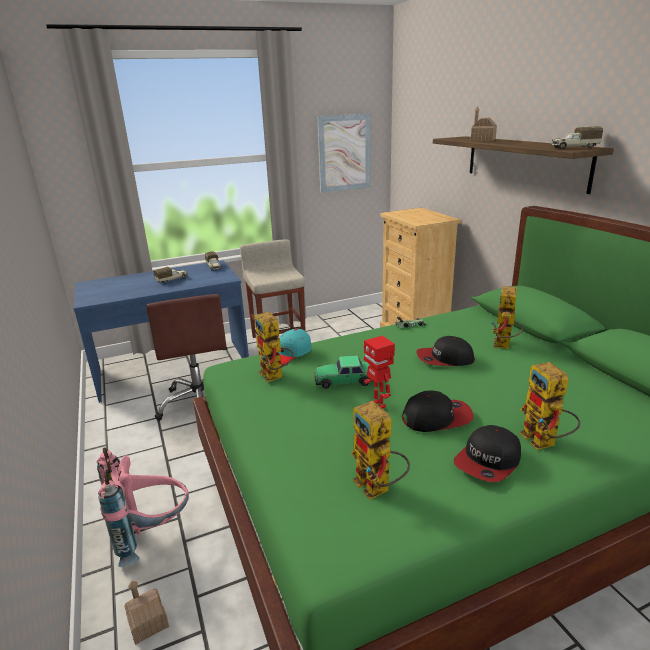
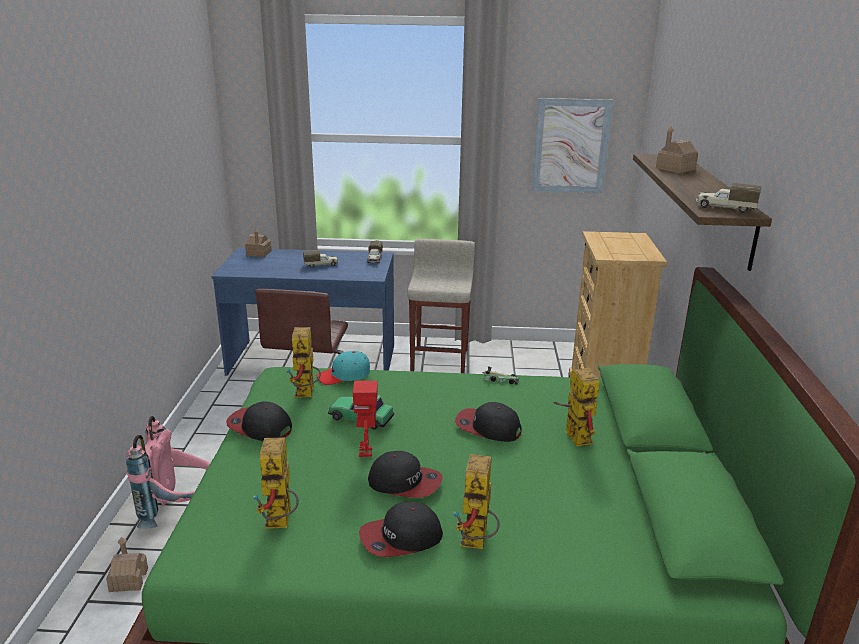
camera: 25 degrees right, 0 degrees up
(102, 282) = (258, 253): none -> toy house
(262, 415) = (259, 427): none -> cap
(504, 346) = (573, 434): toy robot -> toy robot turned 120 degrees clockwise

